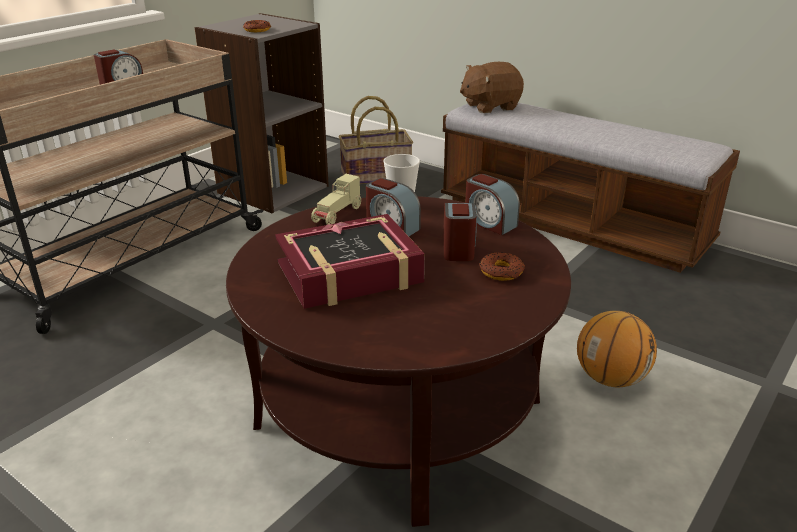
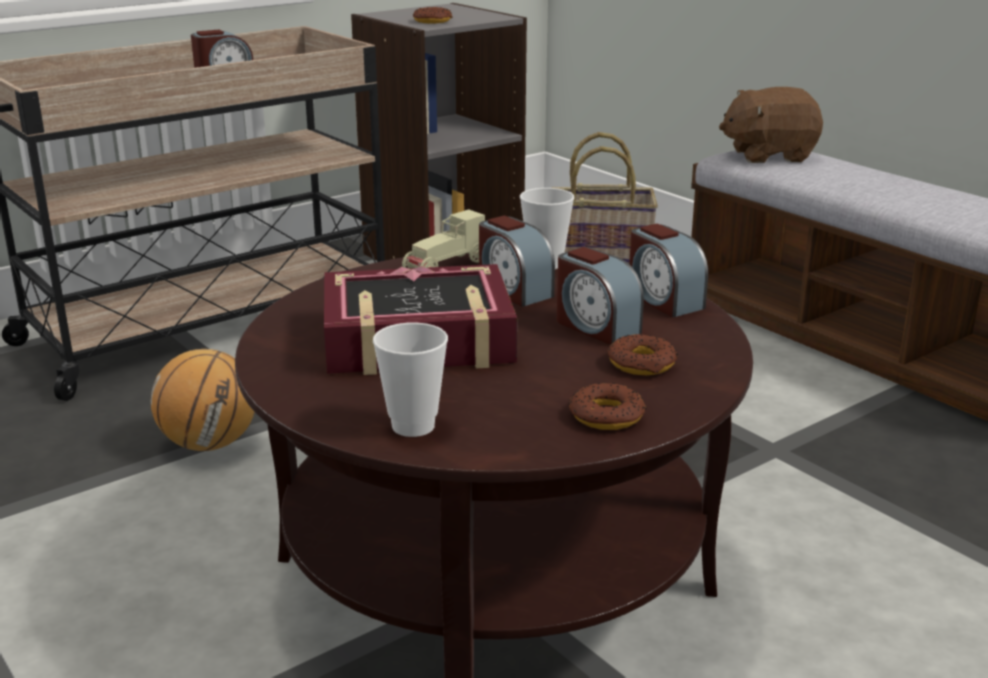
camera: 15 degrees right, 5 degrees down
(383, 340) = (413, 426): none -> cup
(458, 248) = (596, 327): alarm clock -> alarm clock turned 120 degrees clockwise
(500, 313) = (607, 415): none -> donut
(611, 378) = (851, 581): basketball -> basketball (210, 444)

